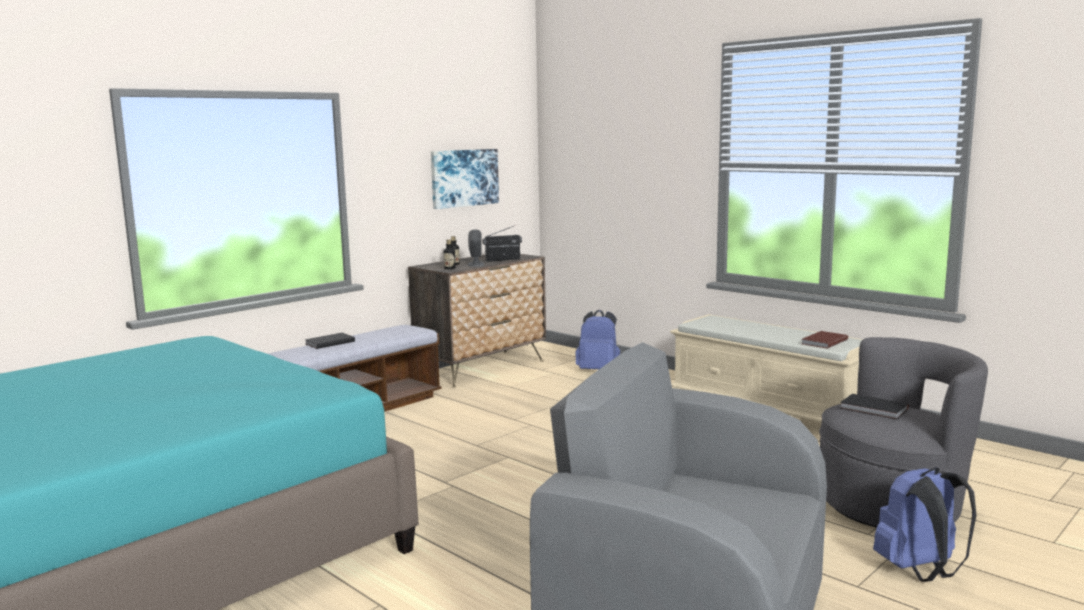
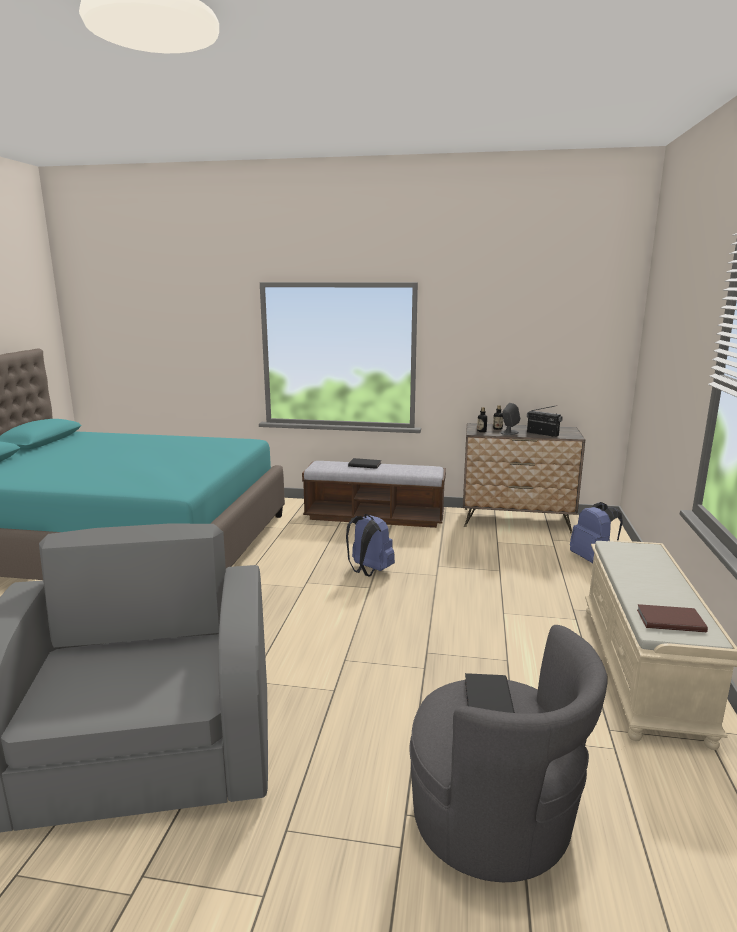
camera: 55 degrees right, 5 degrees up
(464, 178) = (538, 356): picture -> none
(920, 571) = (349, 874): blue backpack -> blue backpack (369, 571)

